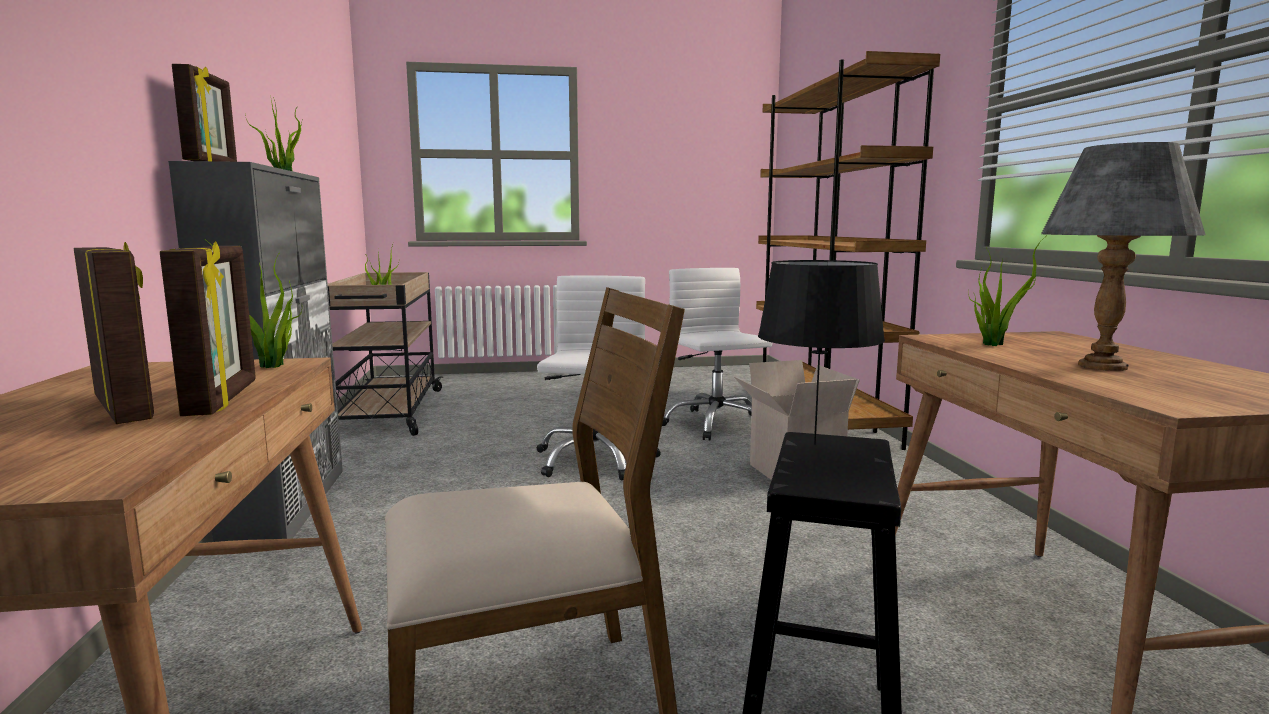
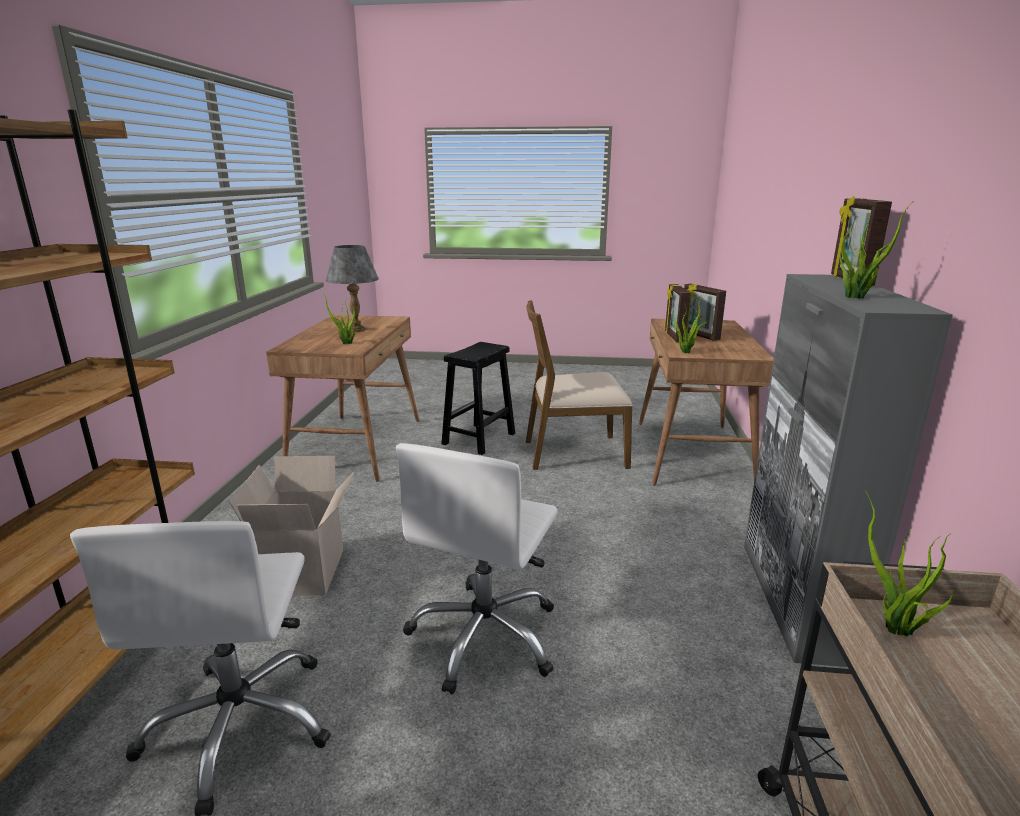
camera: 165 degrees left, 10 degrees up
(813, 444) = (472, 356): black table lamp -> none

